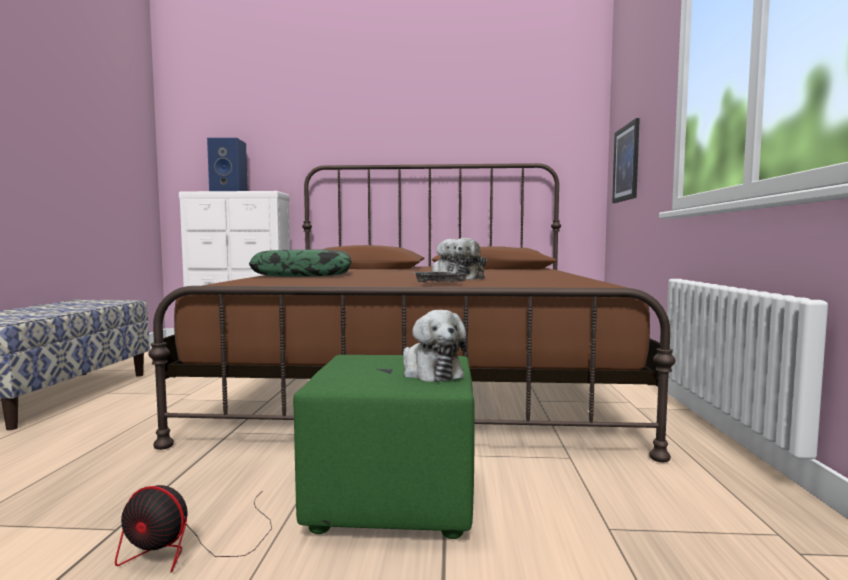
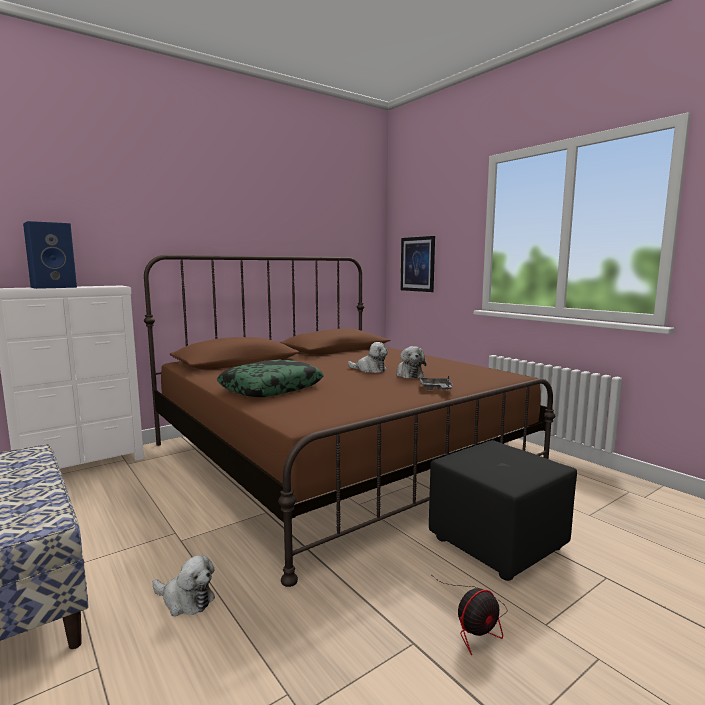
camera: 40 degrees left, 5 degrees up
(395, 498) = (497, 542): green ottoman -> black ottoman
(429, 372) = (524, 459): plush toy -> plush toy (185, 600)

